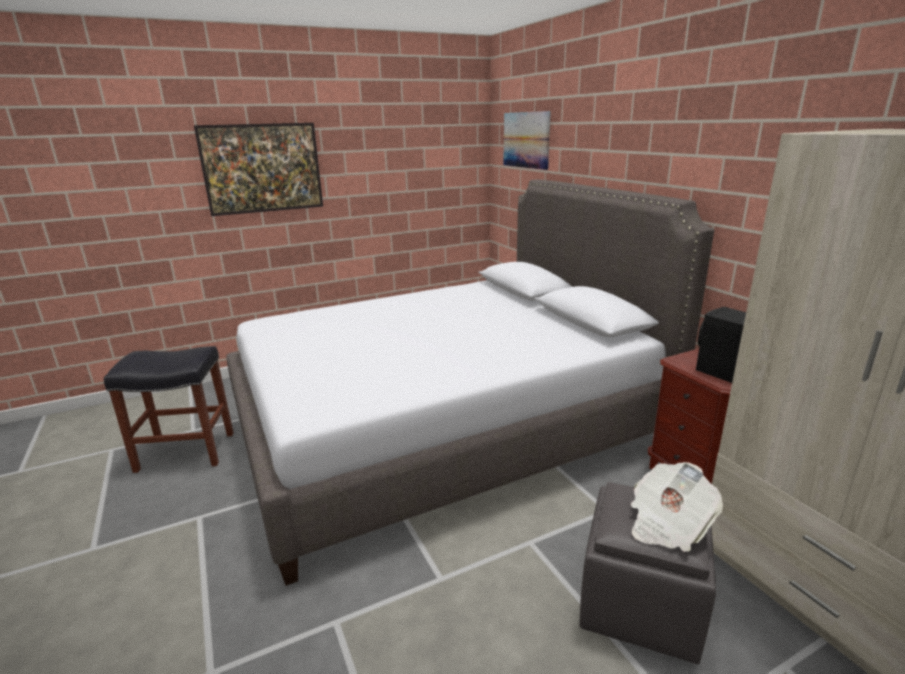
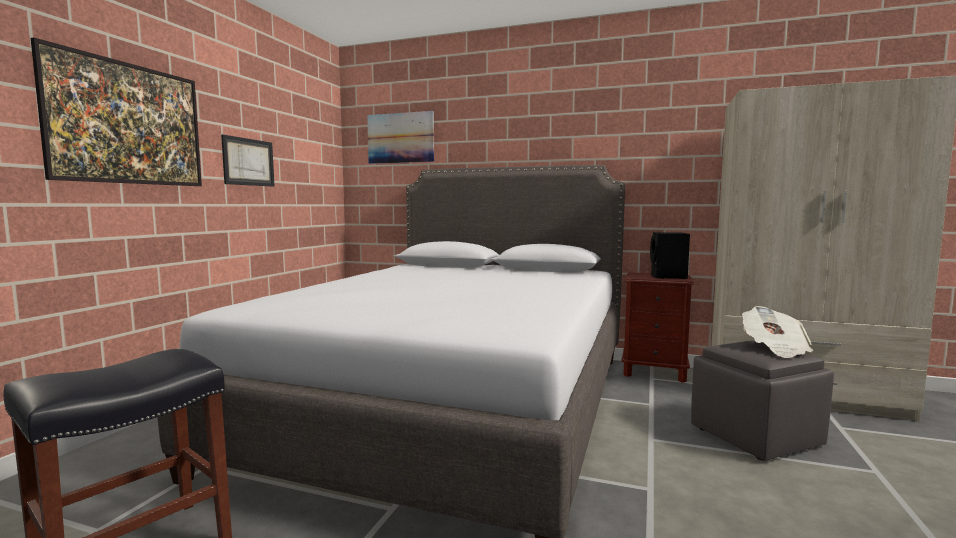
camera: 45 degrees left, 15 degrees down
(370, 179) = (248, 162): none -> picture

